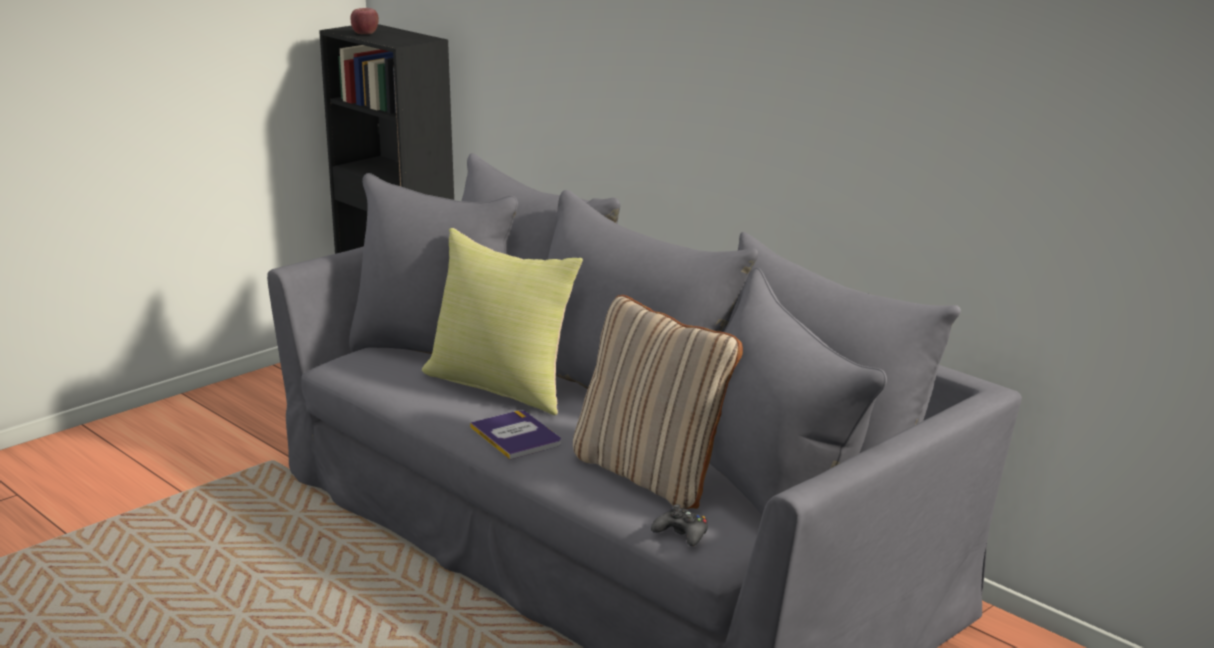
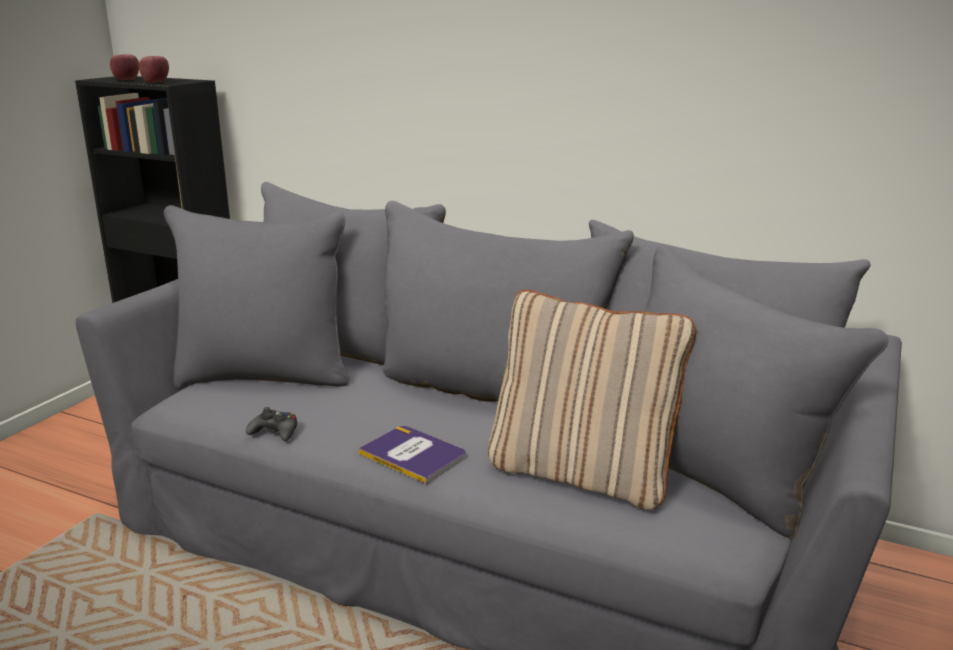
camera: 20 degrees left, 0 degrees up
(388, 41) = (155, 82): none -> apple
(502, 386) = (361, 403): yellow pillow -> none
(682, 534) = (672, 539): black game controller -> black game controller (275, 432)

